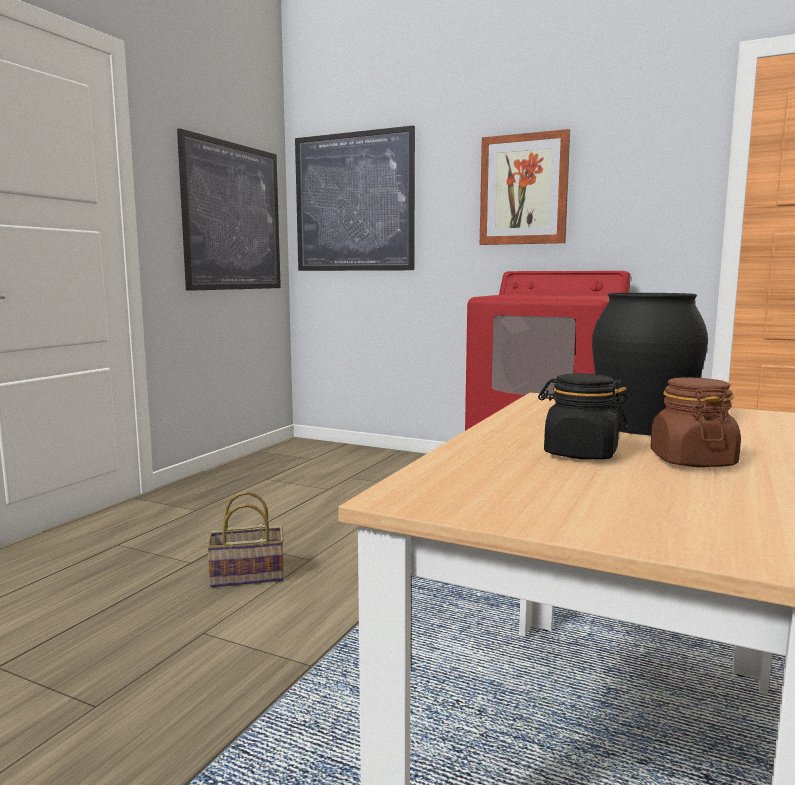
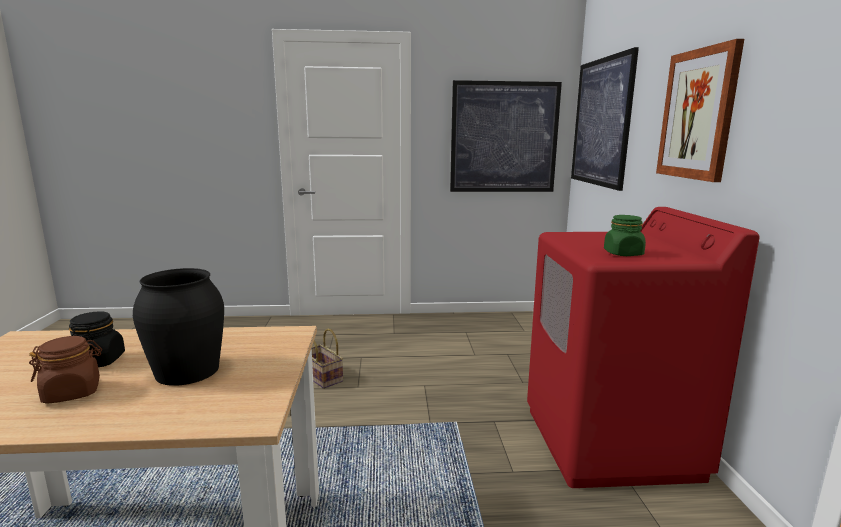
camera: 60 degrees right, 5 degrees up
(581, 296) = (623, 254): none -> green jar

